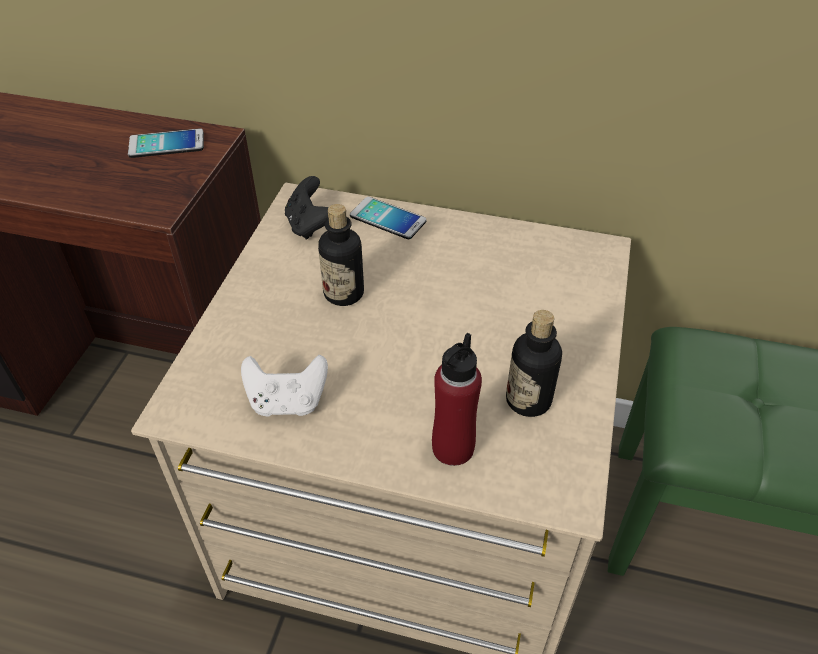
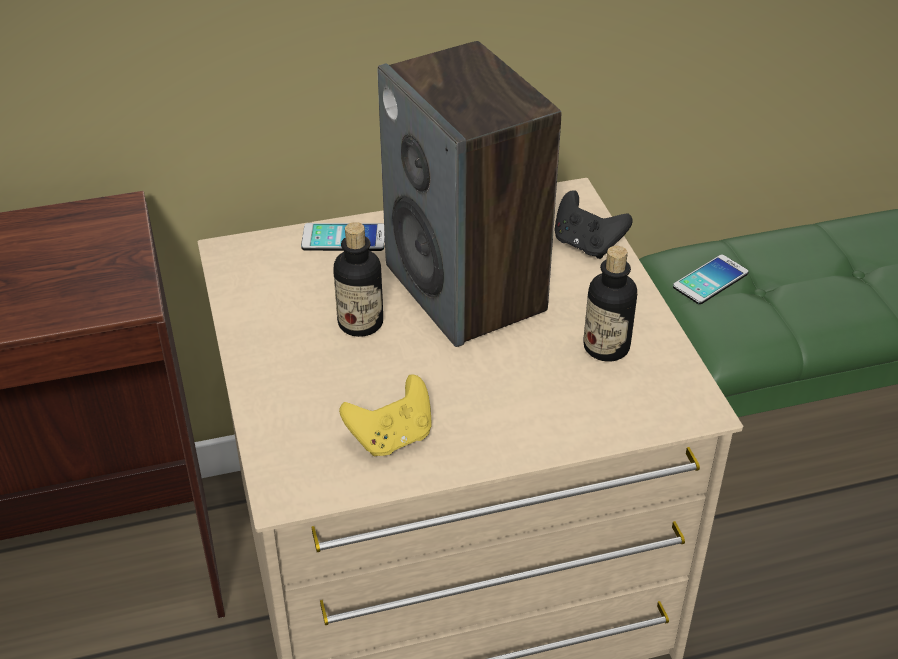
camera: 30 degrees left, 5 degrees down
(166, 144) = (69, 235): phone -> phone (710, 280)
(287, 402) = (391, 438): white game controller -> yellow game controller
(310, 225) = (267, 273): black game controller -> black game controller (586, 245)
(449, 298) = (467, 289): none -> speaker
(452, 448) = (573, 411): red bottle -> none

